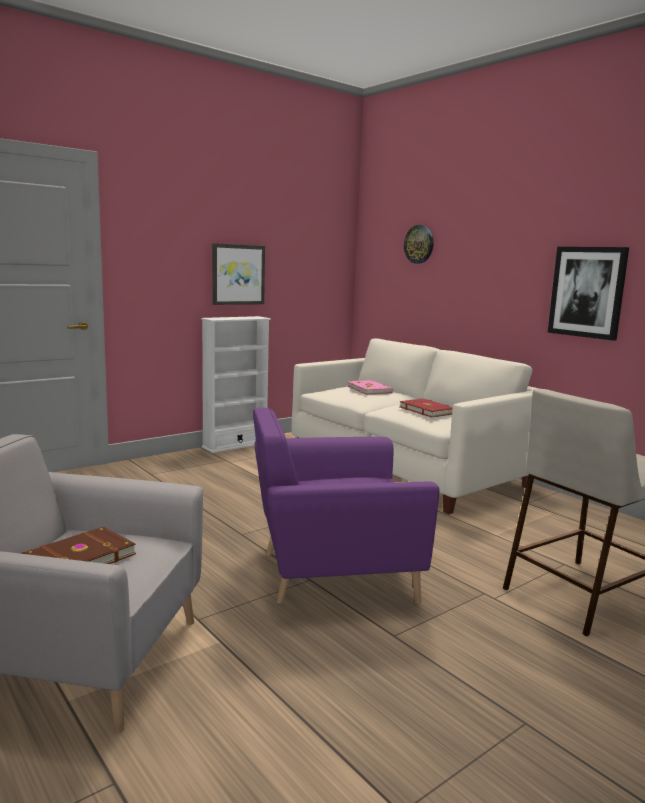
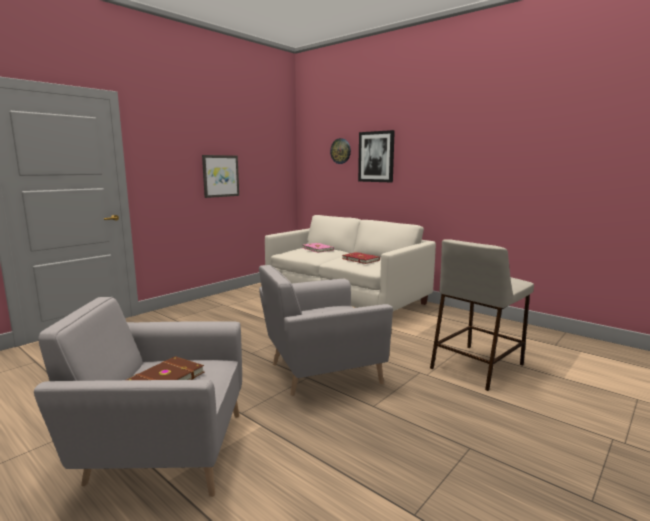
camera: 10 degrees left, 0 degrees up
(235, 445) = (226, 294): white bookcase -> none
(331, 572) = (320, 371): purple armchair -> grey armchair
(587, 292) = (454, 177): picture -> picture (376, 156)

